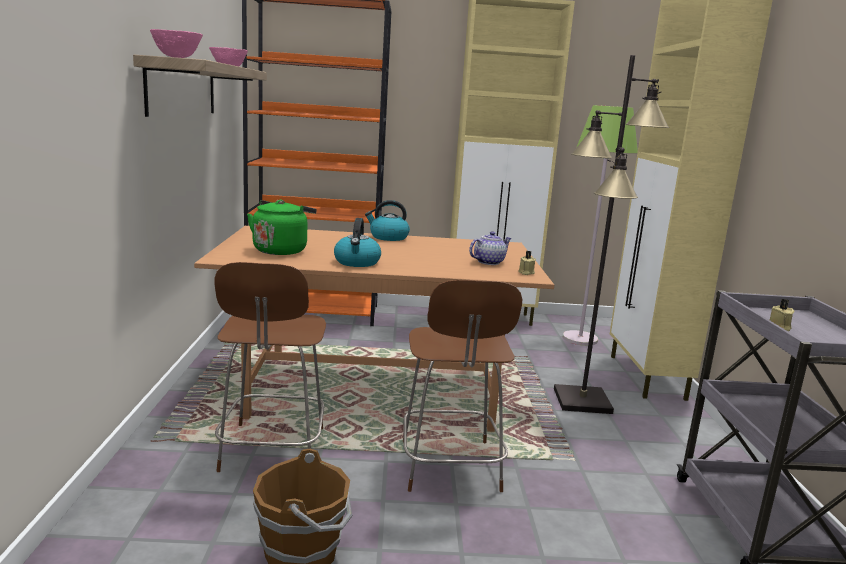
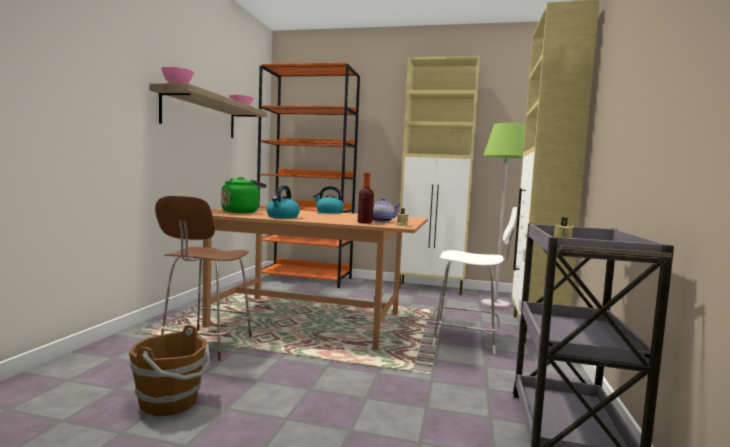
camera: 15 degrees right, 10 degrees down
(450, 468) = (324, 368): brown chair -> none
(477, 270) = (365, 222): none -> bottle
(583, 401) = (467, 340): black floor lamp -> white chair

